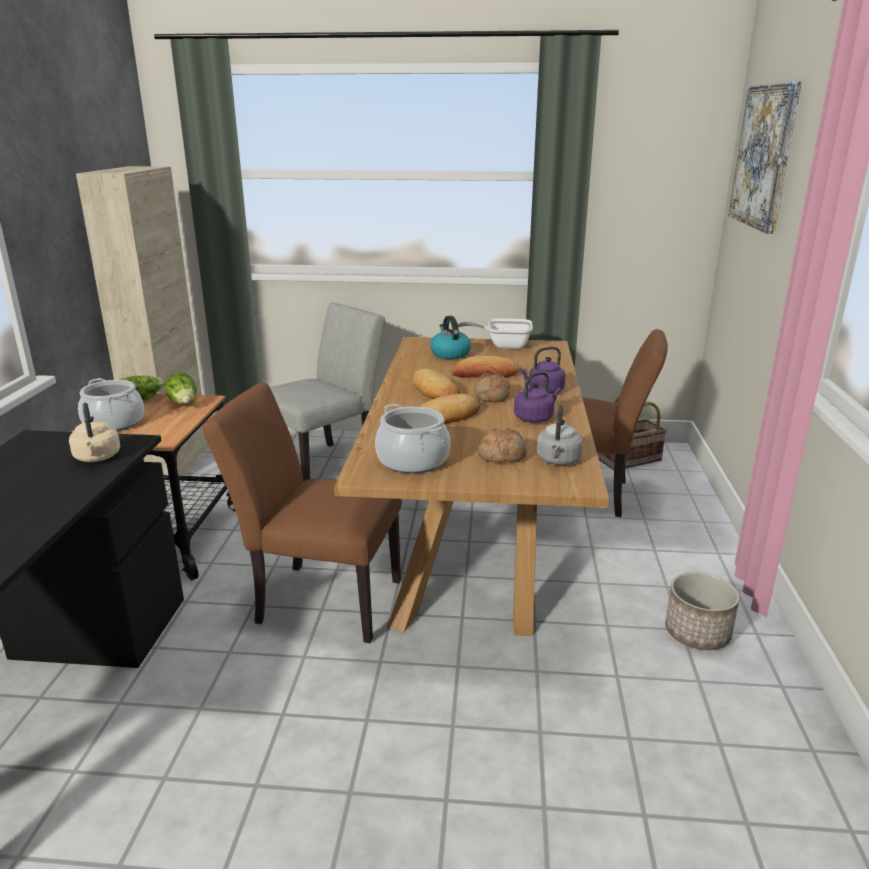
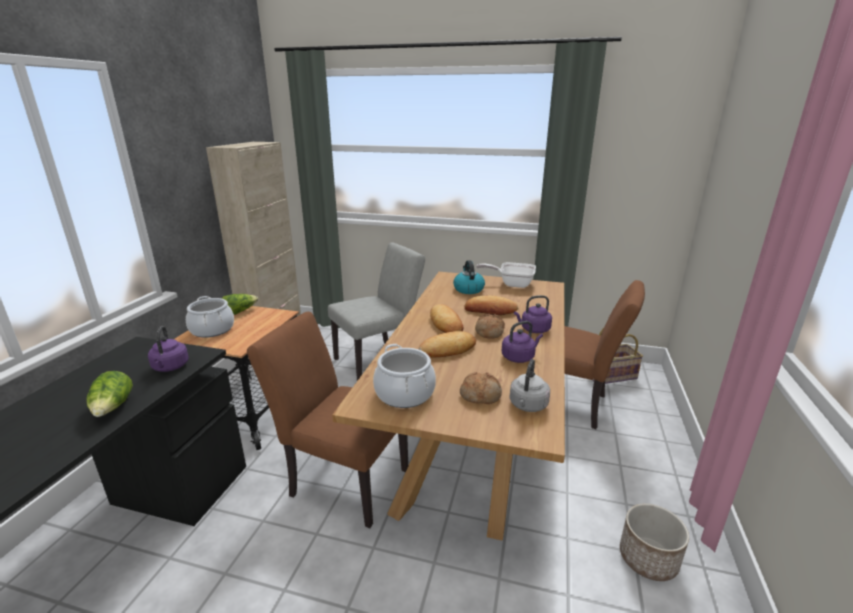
camera: 10 degrees right, 0 degrees up
(97, 458) = (170, 367): beige kettle -> purple kettle
(184, 403) = (267, 316): lettuce -> lettuce (113, 408)
(764, 156) = (743, 142): picture -> none

